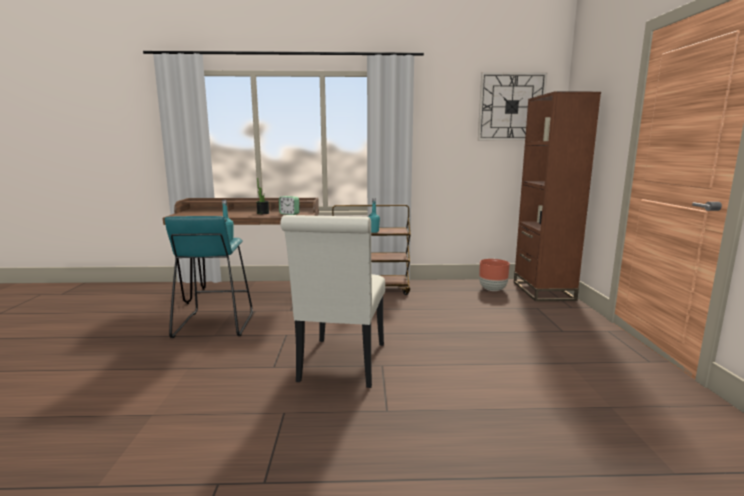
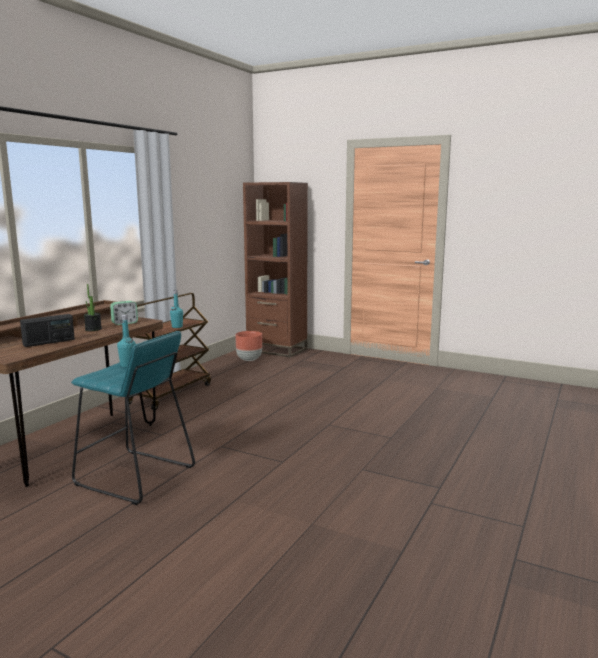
camera: 60 degrees left, 0 degrees up
(219, 214) = (49, 342): none -> radio
(341, 366) = (312, 437): white chair -> none
(511, 107) = (226, 188): wall clock -> none

